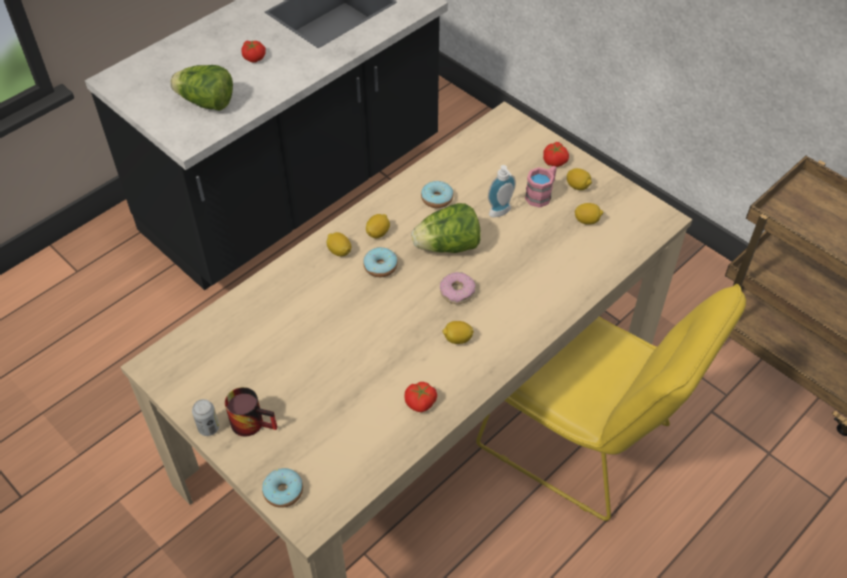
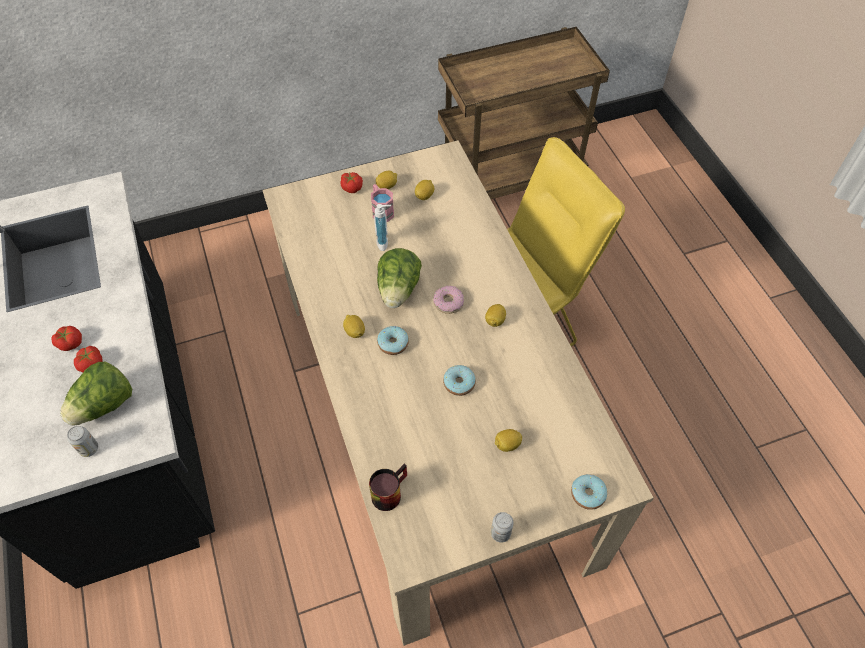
camera: 65 degrees left, 5 degrees up
(164, 112) = (89, 449): none -> can
(253, 421) = (509, 494): mug -> mug (388, 491)
(339, 251) = (358, 367): lemon -> lemon (507, 444)
(421, 403) = (544, 368): tomato -> tomato (92, 364)
(437, 199) = (342, 277): donut -> donut (459, 383)

